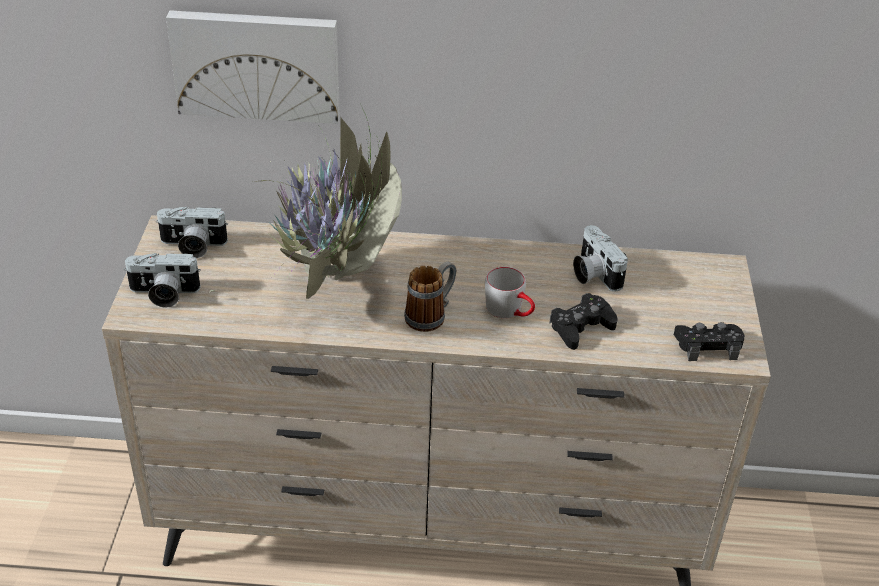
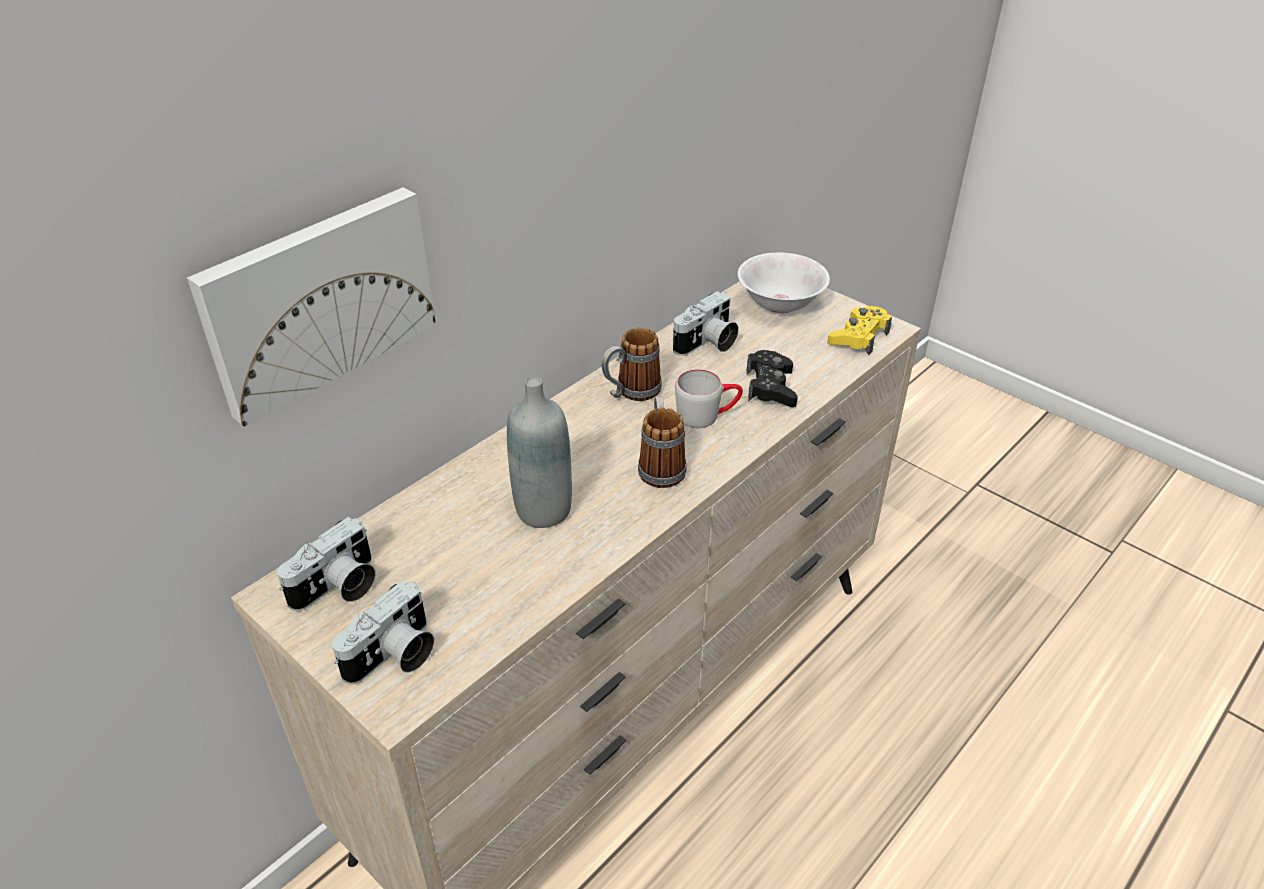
camera: 50 degrees left, 0 degrees up
(333, 287) = (543, 510): potted plant -> grey bottle
(491, 265) = (631, 392): none -> mug
(593, 273) = (707, 344): camera -> camera turned 60 degrees counterclockwise
(694, 286) = (780, 304): none -> white bowl
(707, 346) = (859, 337): black game controller -> yellow game controller

